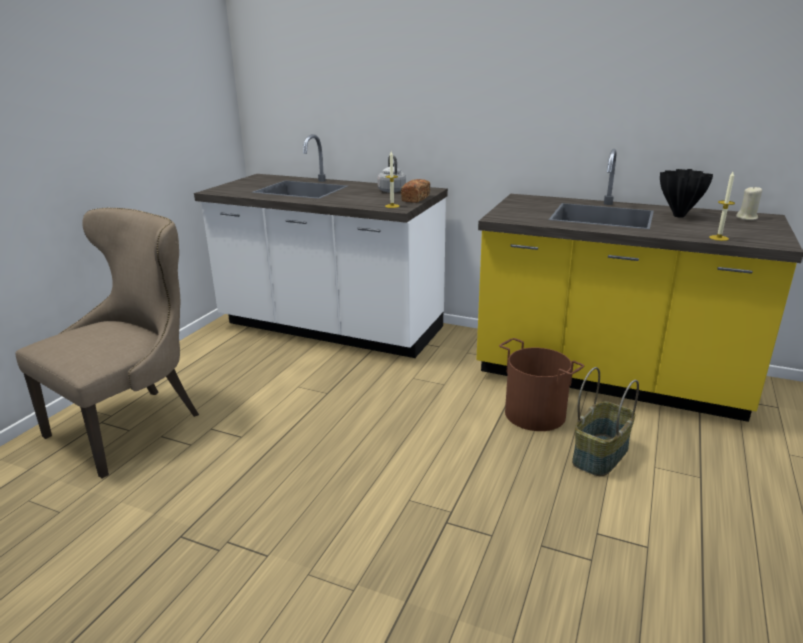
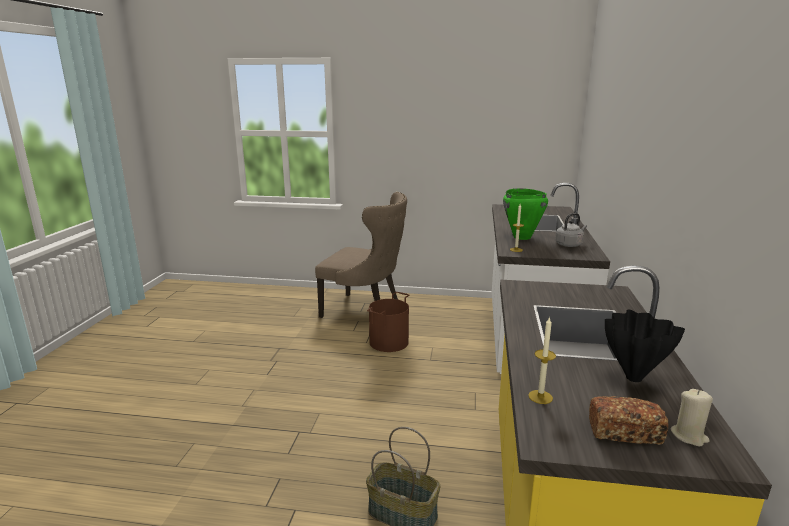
camera: 75 degrees right, 5 degrees down
(351, 199) = (522, 237): none -> green cooking pot
(415, 198) = (551, 254): bread -> bread (624, 432)
(535, 413) = (455, 468): brown bucket -> brown bucket (389, 342)

